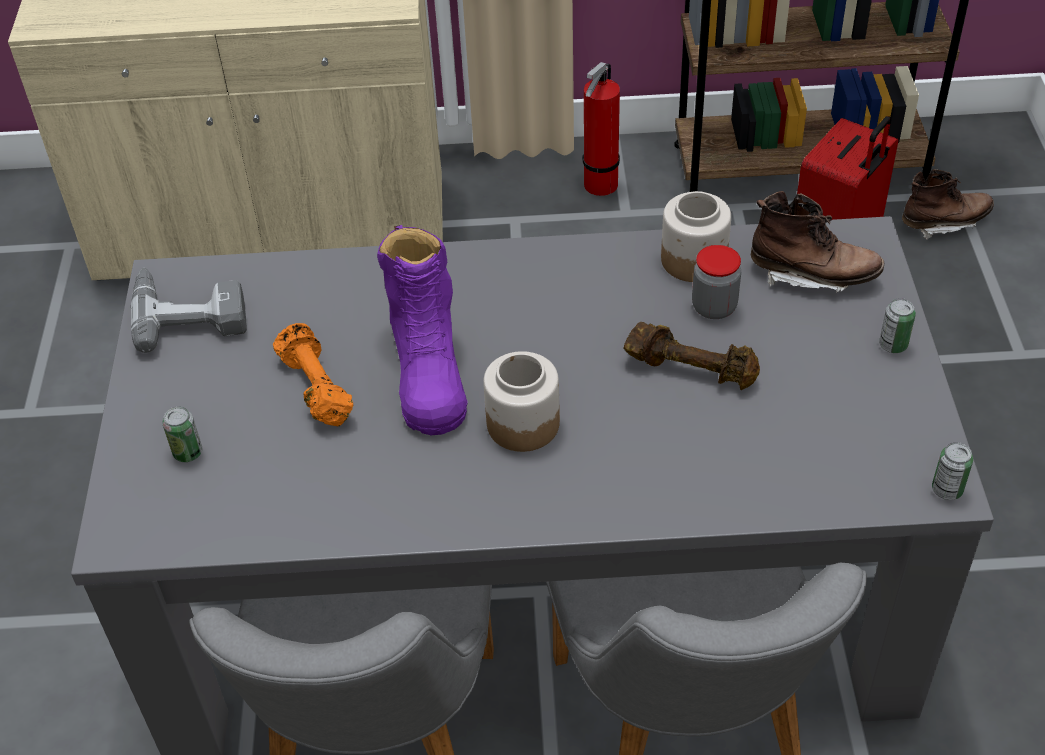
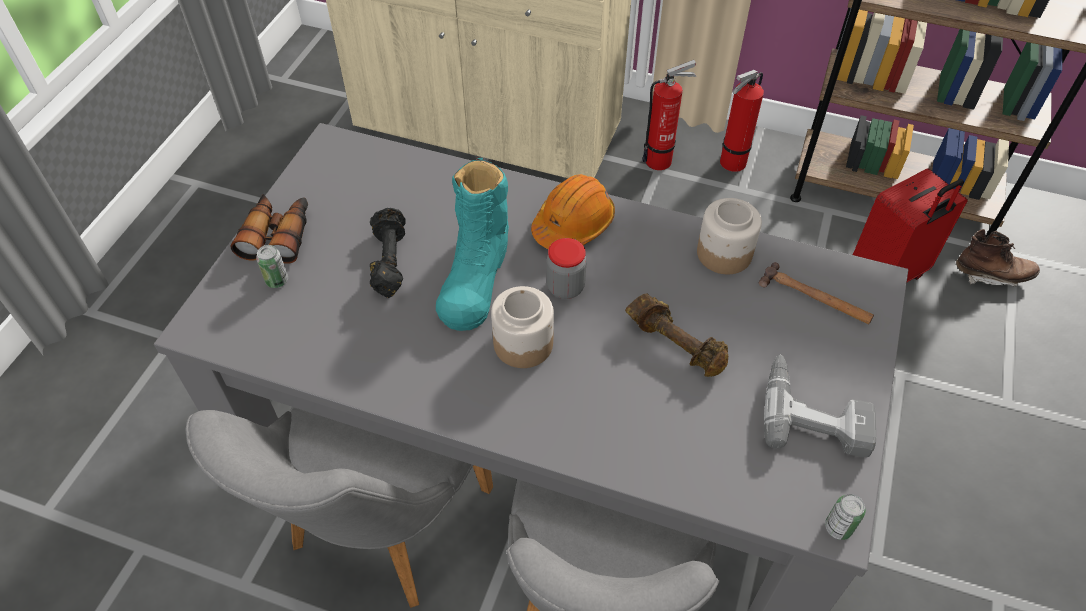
camera: 20 degrees right, 5 degrees up
(158, 402) = (278, 235): none -> binoculars
(190, 311) = (335, 173): power drill -> power drill (814, 412)
(314, 388) = (388, 261): orange dumbbell -> black dumbbell
(428, 371) = (475, 276): purple boot -> turquoise boot
(510, 281) = (573, 224): none -> orange hard hat
(514, 207) = (662, 160): none -> fire extinguisher
(714, 307) = (720, 298): jar -> jar (565, 287)
(812, 275) = (815, 298): brown boot -> hammer
(893, 345) = (854, 381): can -> none

